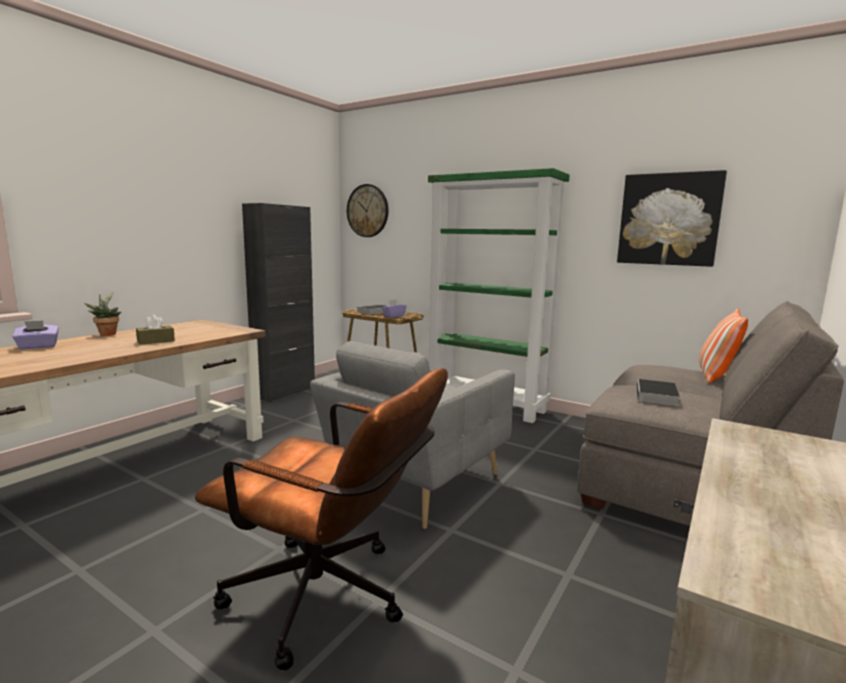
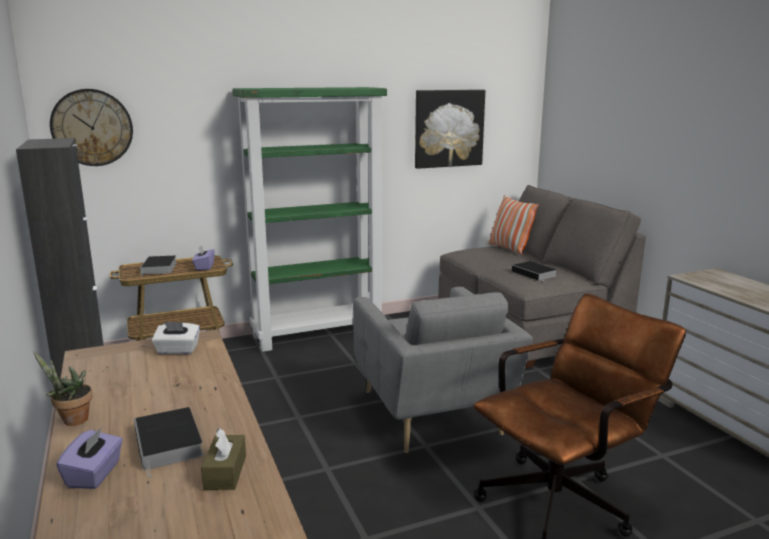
camera: 55 degrees left, 5 degrees up
(76, 350) = (169, 444): none -> book
(156, 341) = (190, 391): brown tissue box -> brown tissue box (225, 472)
(219, 330) = (177, 350): none -> white tissue box

